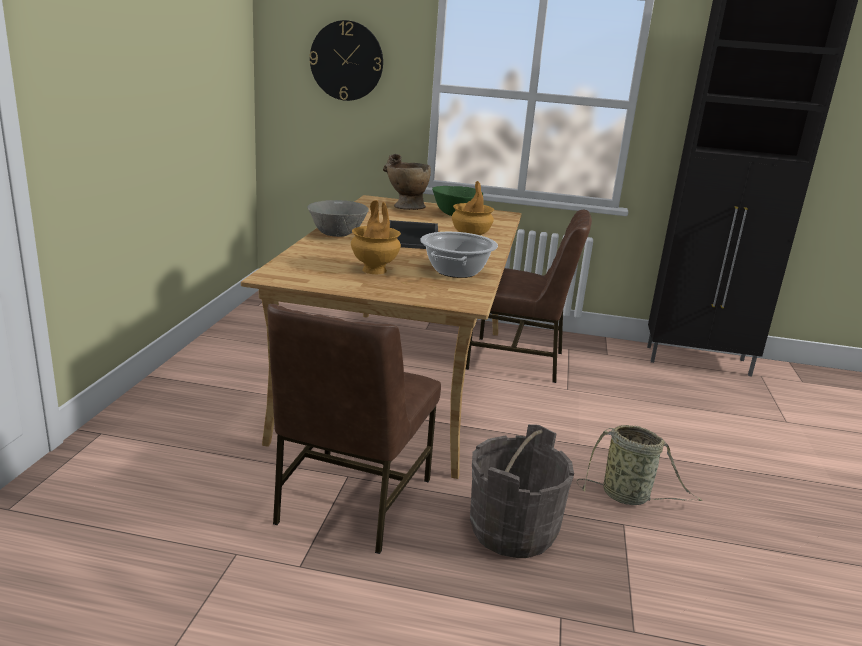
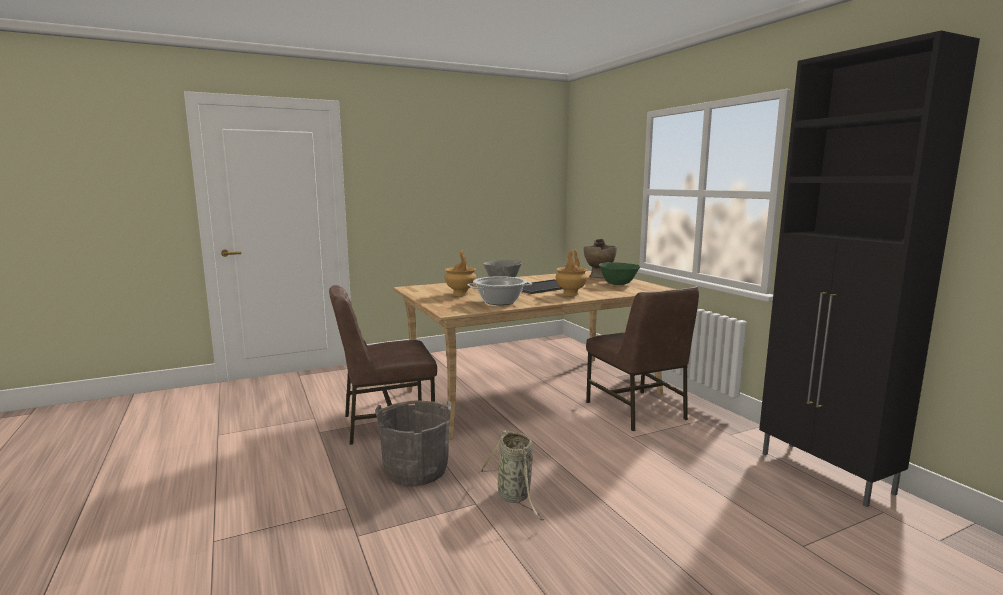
camera: 55 degrees right, 10 degrees down
(346, 61) = (603, 178): wall clock -> none

